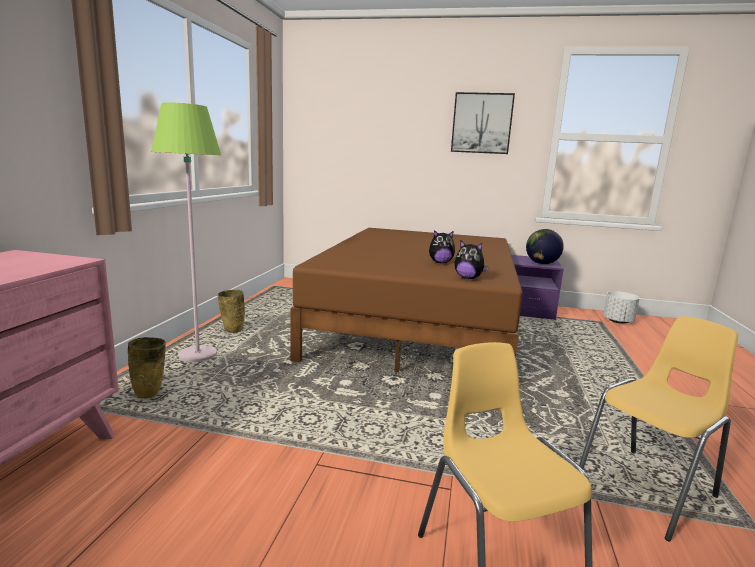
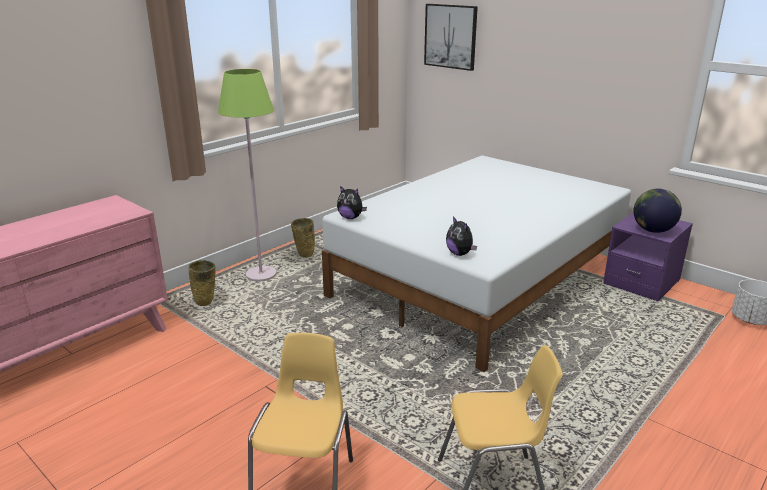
camera: 30 degrees right, 10 degrees up
(417, 325) = (480, 278): brown bed -> white bed
(440, 262) = (468, 226): plush toy -> plush toy (350, 217)
(481, 123) = (613, 43): picture -> picture (450, 36)

